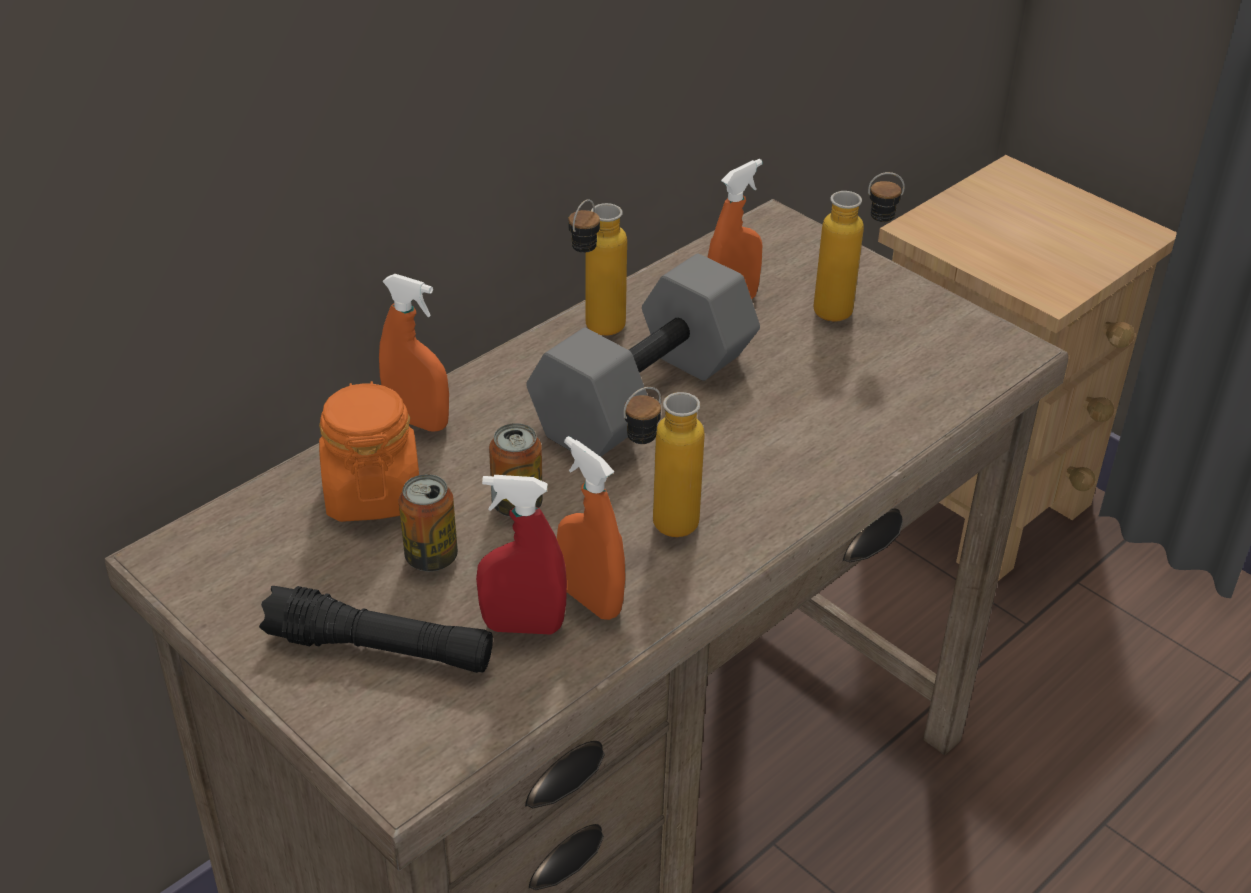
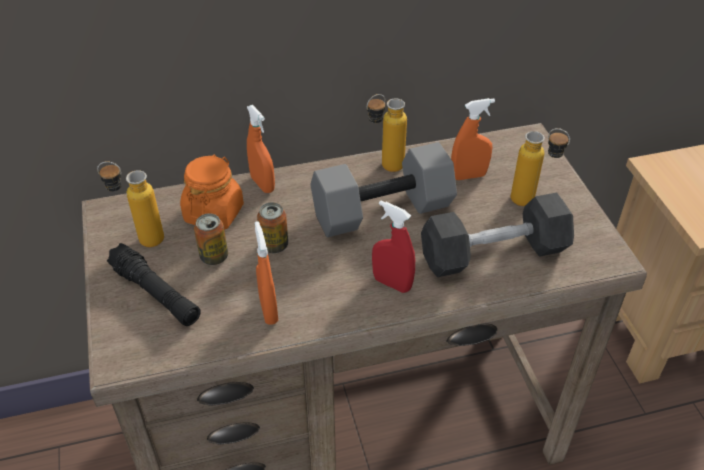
camera: 30 degrees right, 5 degrees up
(523, 626) = (227, 310): red spray bottle -> red spray bottle (392, 283)
(658, 530) = (331, 287): bottle -> bottle (141, 239)
(854, 398) = (493, 253): none -> black dumbbell

